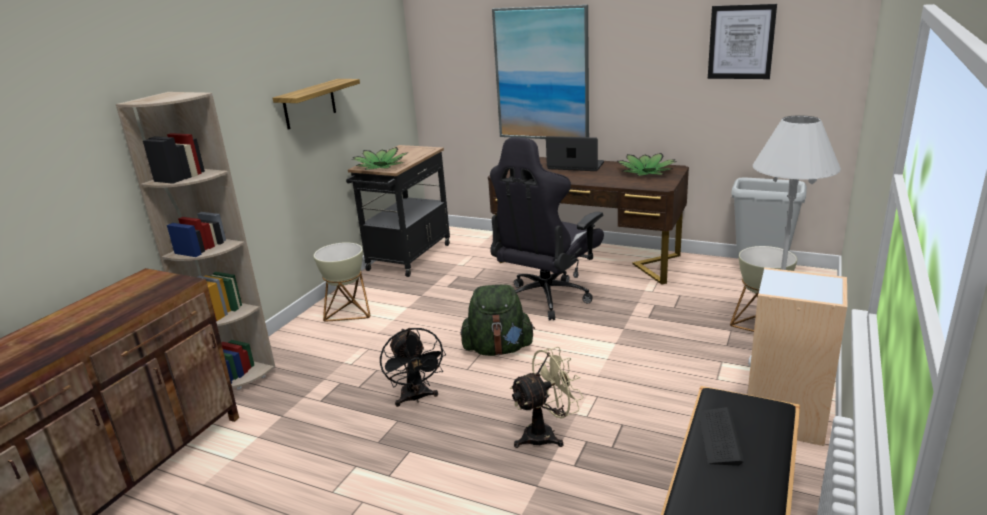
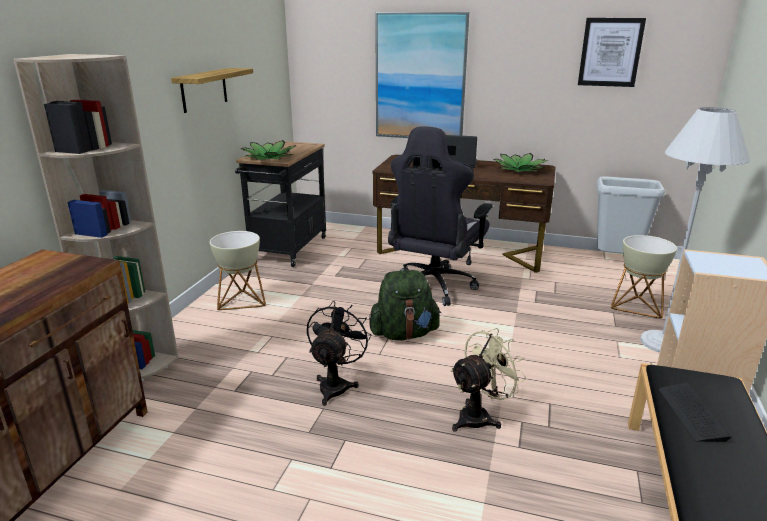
camera: 10 degrees left, 0 degrees up
(416, 398) = (336, 385): black fan -> black fan turned 135 degrees counterclockwise

